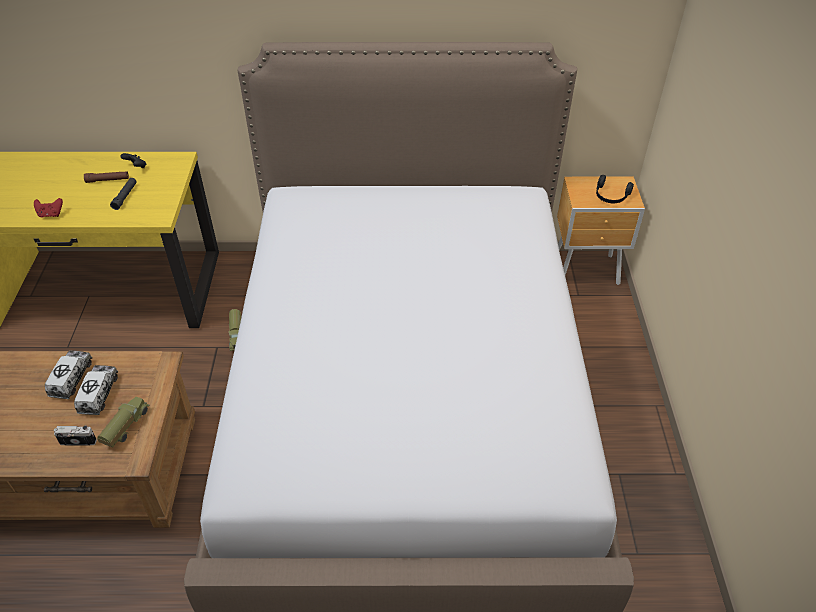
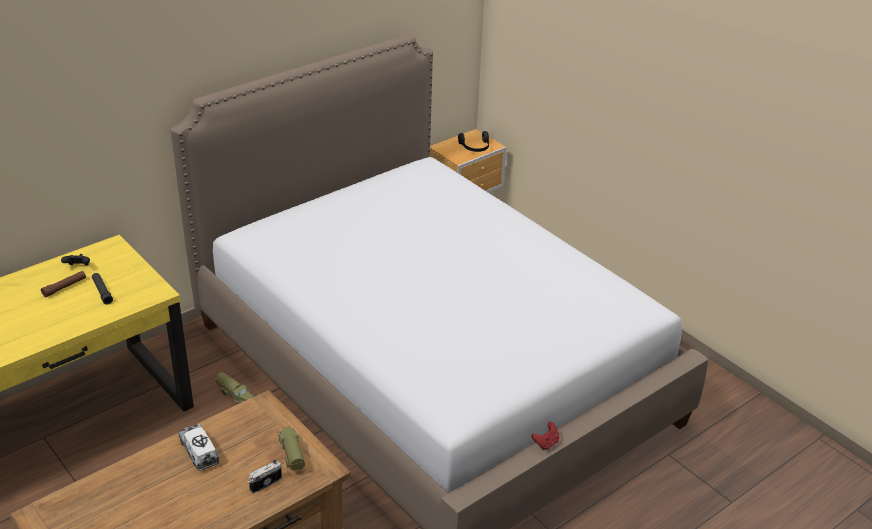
camera: 40 degrees left, 10 degrees down
(51, 214) = (48, 333): red game controller -> red game controller (546, 443)
(99, 394) = (238, 449): toy truck -> none

